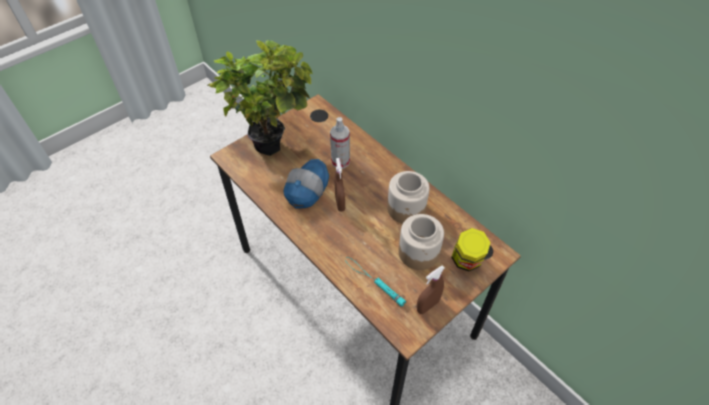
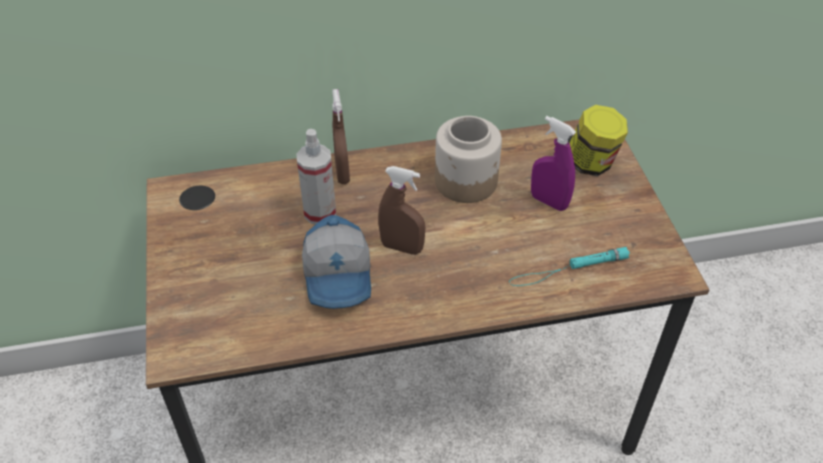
camera: 60 degrees left, 5 degrees down
(273, 141) = (199, 278): potted plant -> none
(306, 188) = (339, 276): cap -> cap turned 150 degrees counterclockwise
(419, 252) = (549, 202): jar -> purple spray bottle
(427, 305) = (639, 232): brown spray bottle -> brown spray bottle (342, 173)

